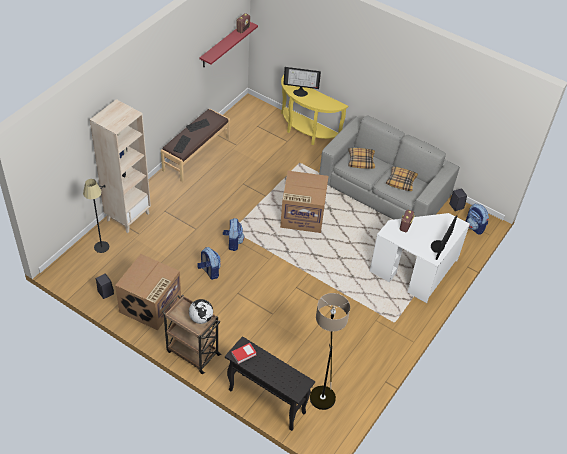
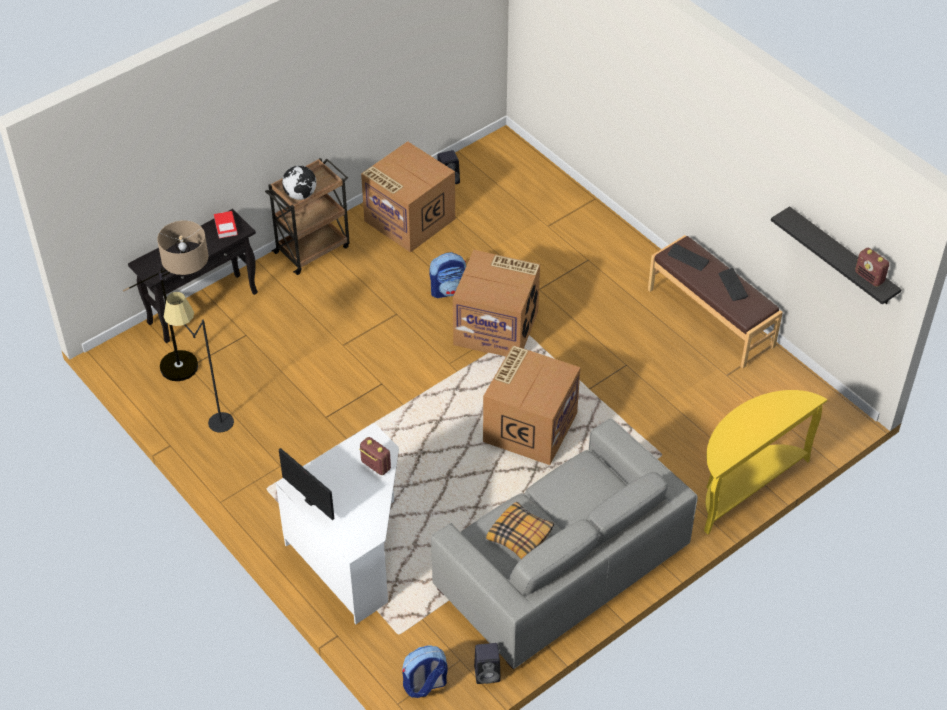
camera: 110 degrees right, 0 degrees up
(102, 252) = (523, 185): black floor lamp -> black floor lamp (209, 422)
(128, 216) = (587, 218): beige bookcase -> none
(223, 44) = (841, 257): red shelf -> black shelf
(233, 242) = (497, 327): backpack -> cardboard box
(300, 92) = (769, 413): monitor -> none
(361, 161) = (590, 489): pillow -> none

